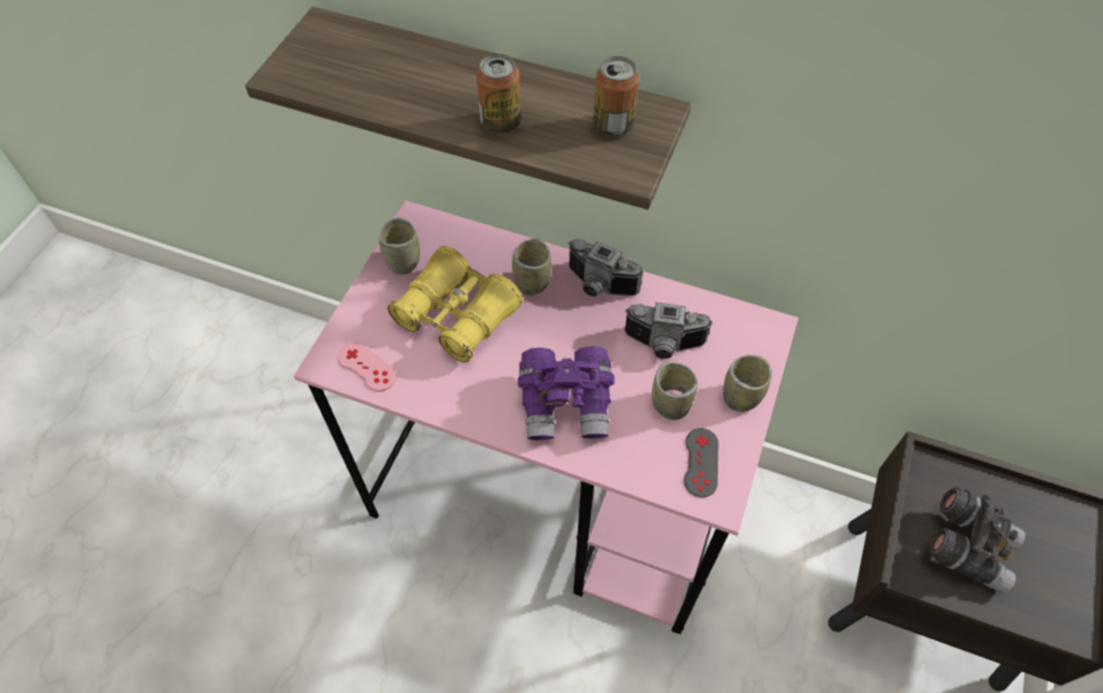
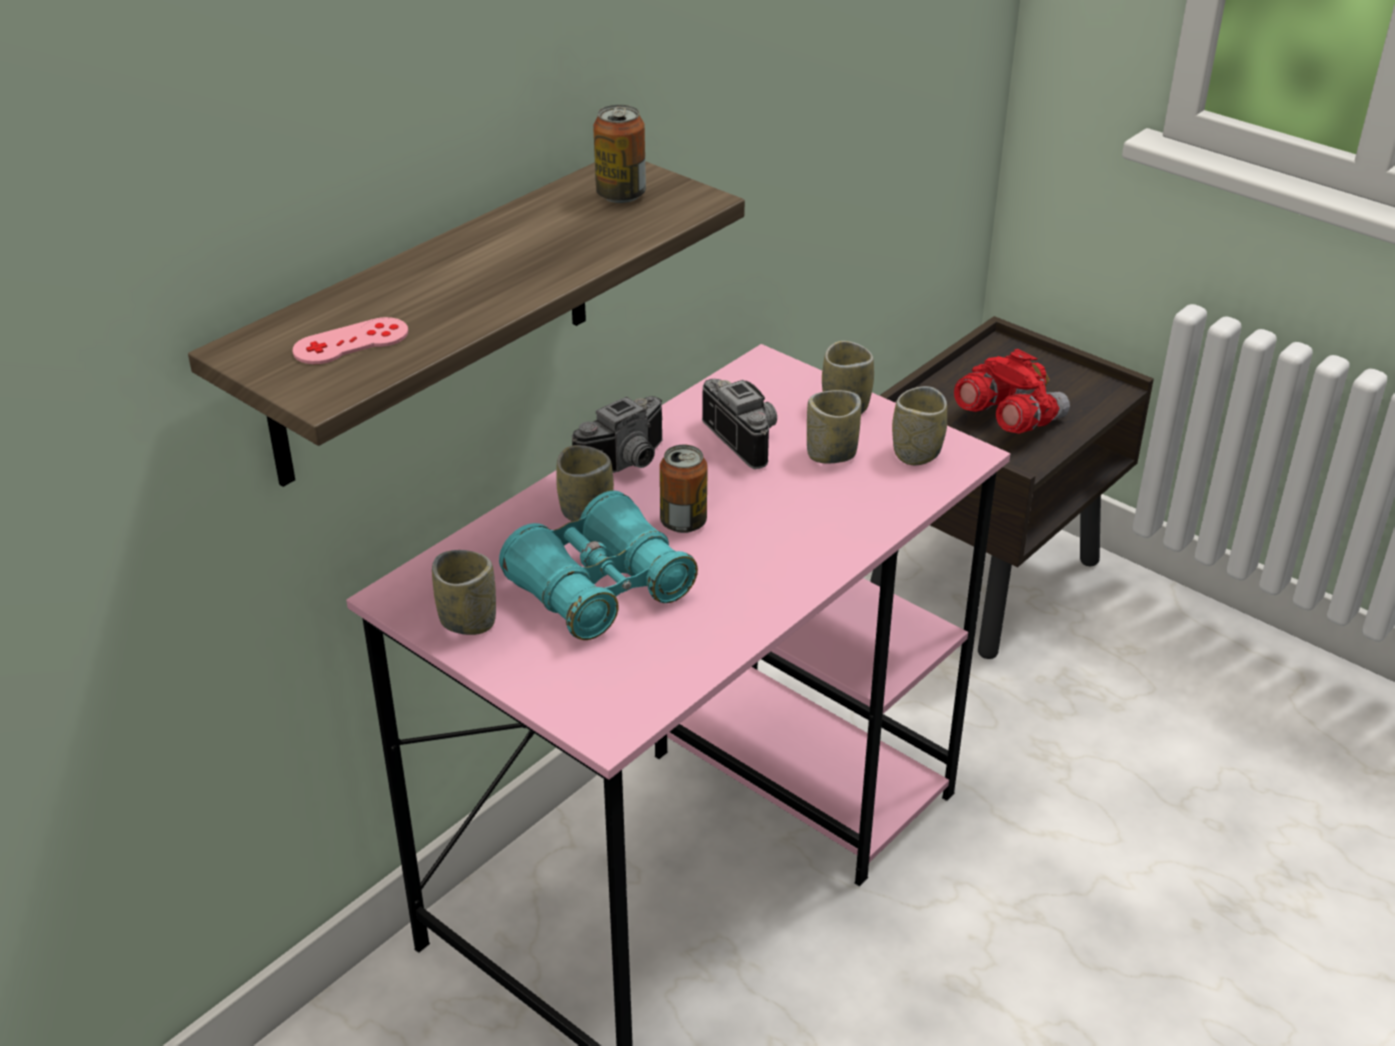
camera: 70 degrees left, 20 degrees down
(367, 367) = (637, 689): pink game controller -> pink game controller (351, 342)
(457, 315) = (599, 589): yellow binoculars -> turquoise binoculars
(500, 123) = (561, 255): can -> can (683, 522)
(567, 404) = (792, 528): purple binoculars -> none
(663, 346) = (748, 439): camera -> camera turned 60 degrees counterclockwise
(701, 462) = (916, 453): grey game controller -> cup
(967, 547) = (1008, 420): grey binoculars -> red binoculars

